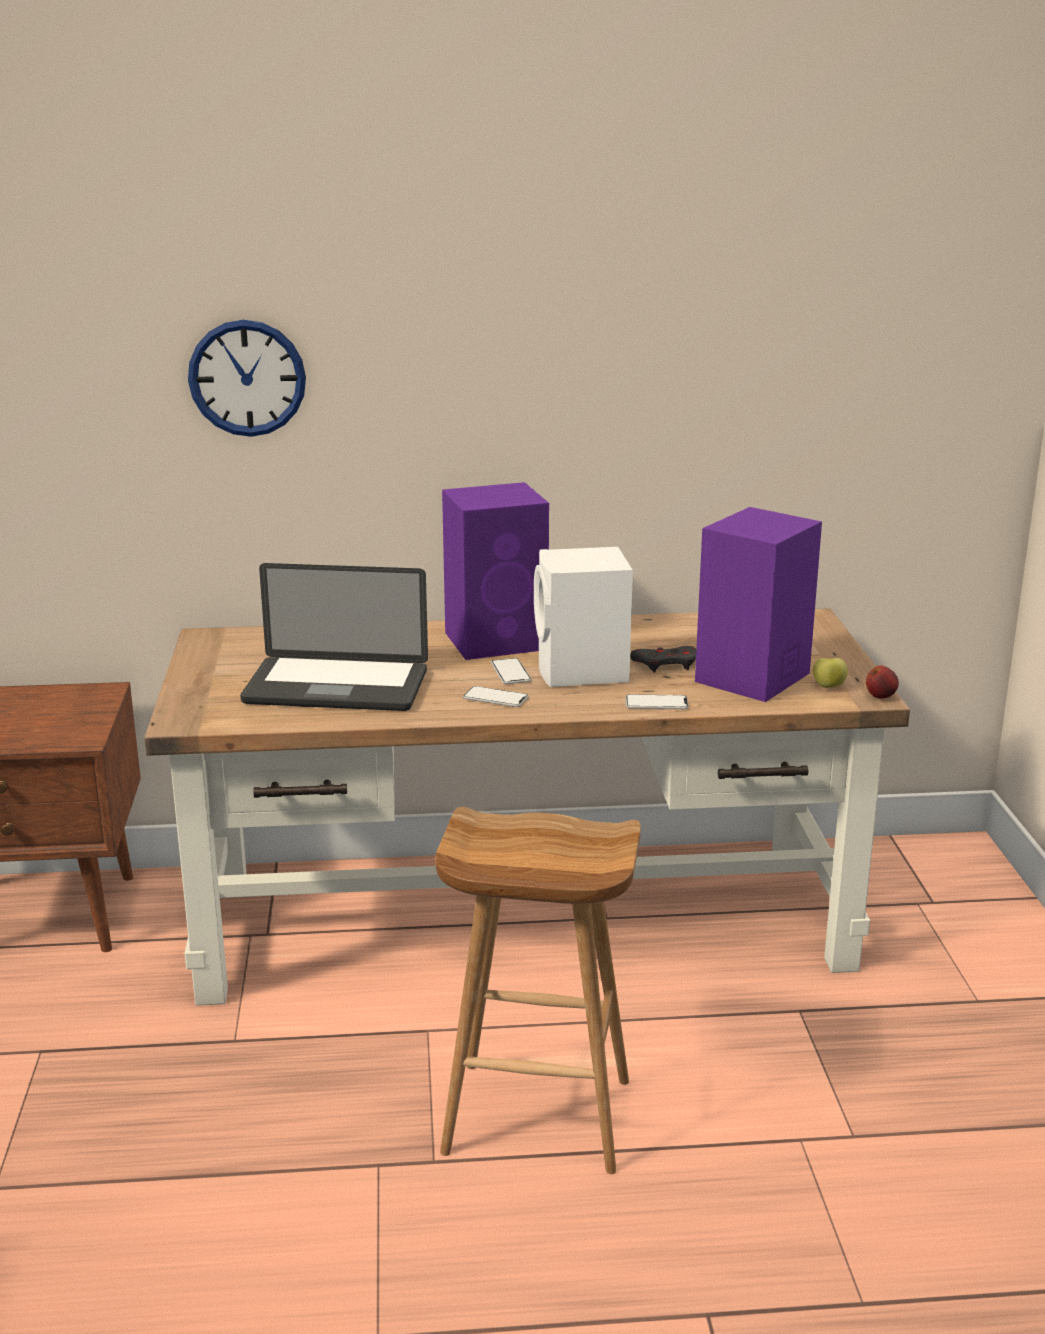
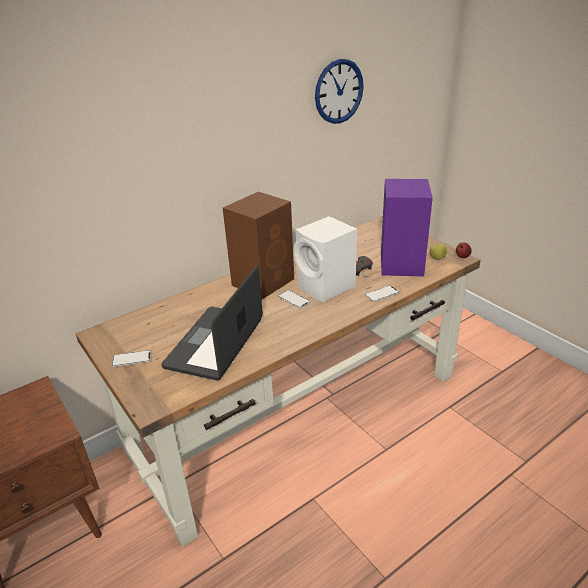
camera: 30 degrees left, 10 degrees up
(247, 378) = (85, 166): wall clock -> wall clock (339, 91)
(336, 687) = (215, 343): laptop -> laptop turned 135 degrees clockwise
(495, 698) = (306, 319): phone -> phone (131, 359)
(498, 641) = (264, 281): purple speaker -> brown speaker
(534, 1117) = (404, 524): brown stool -> none

